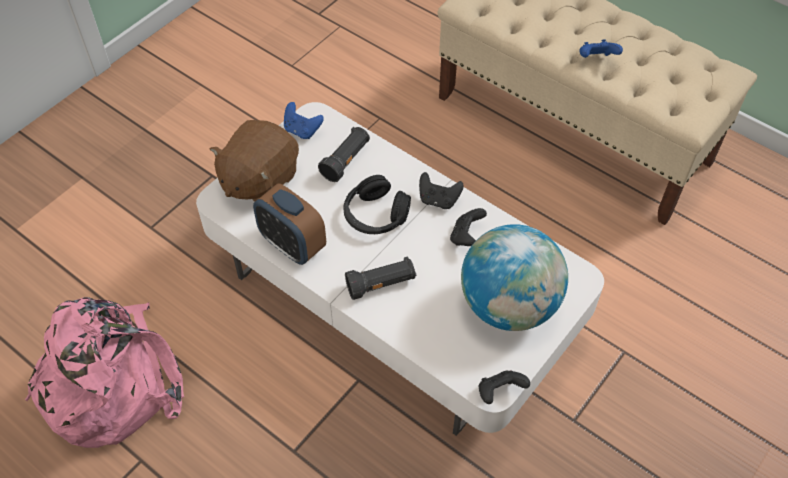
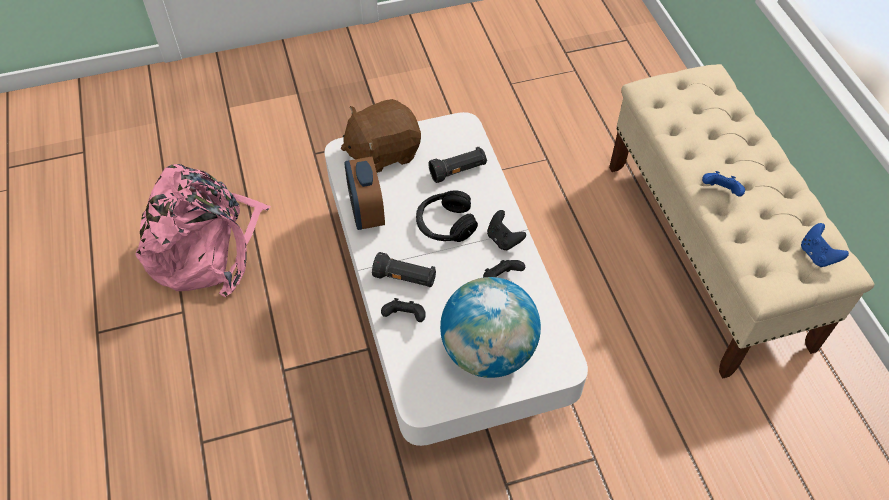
camera: 35 degrees right, 0 degrees up
(302, 130) = (445, 131): blue game controller -> blue game controller (817, 255)
(499, 392) = (423, 411): black game controller -> black game controller (405, 317)

